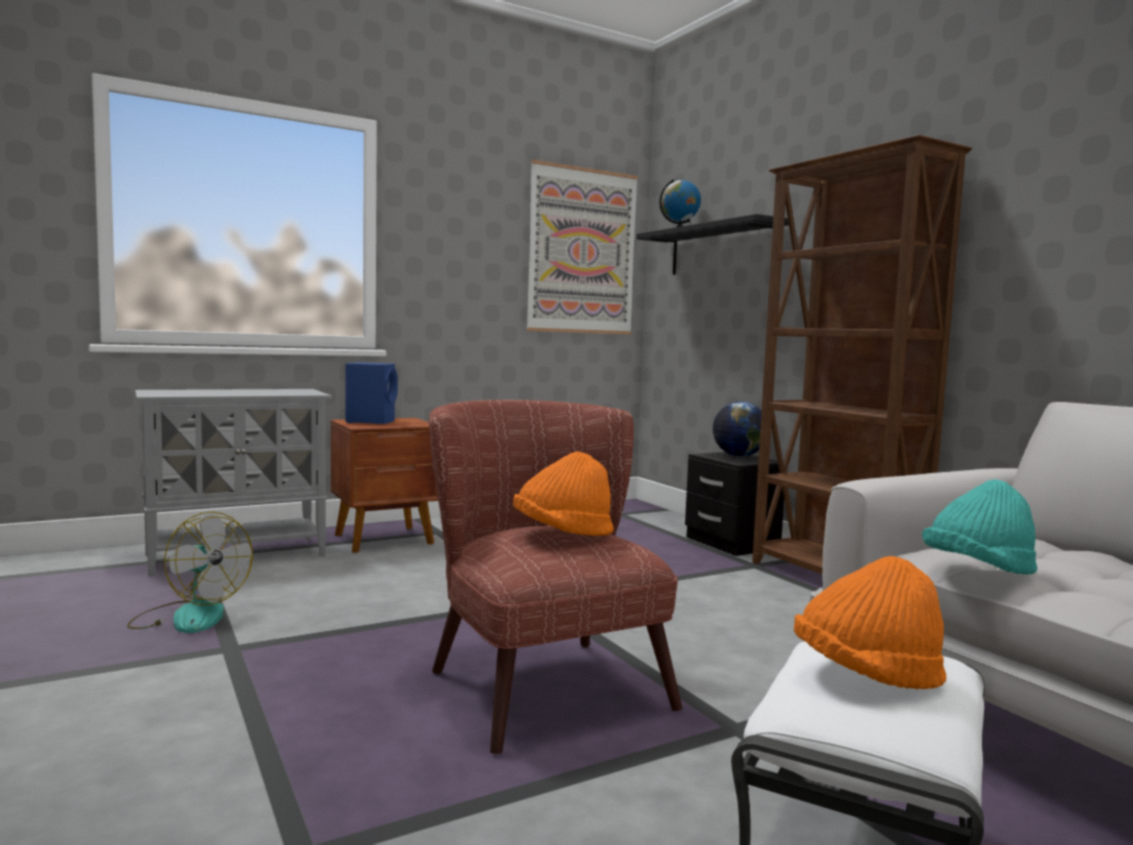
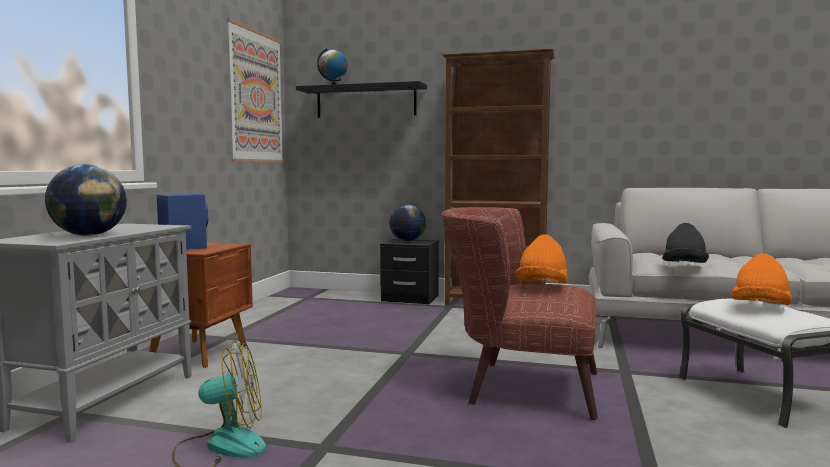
camera: 45 degrees left, 0 degrees up
(208, 393) = (89, 235): none -> globe
(978, 571) = (684, 265): turquoise hat -> black hat

